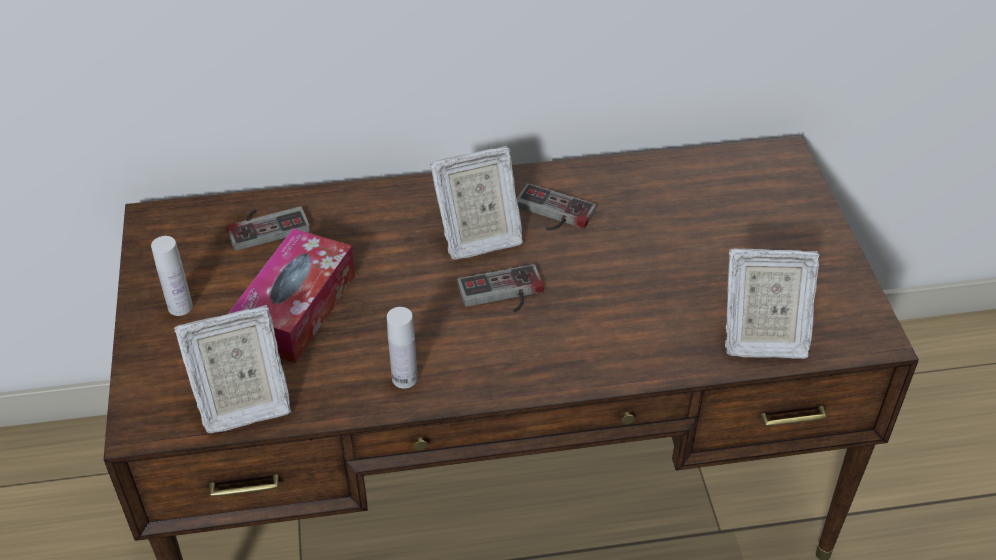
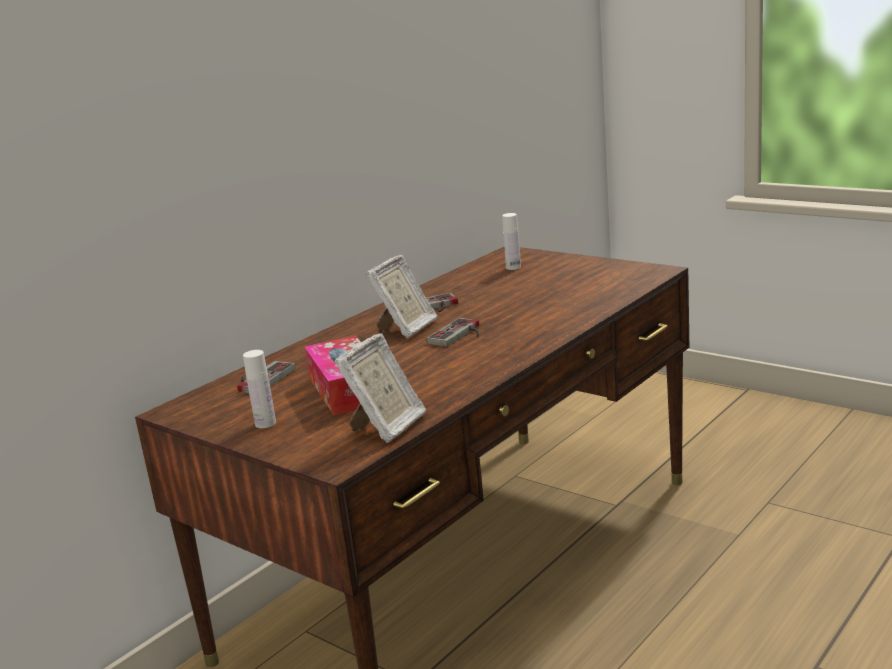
camera: 40 degrees left, 25 degrees down
(404, 378) = (465, 376): white bottle -> white bottle (513, 267)
(761, 338) = (613, 290): picture frame -> none

